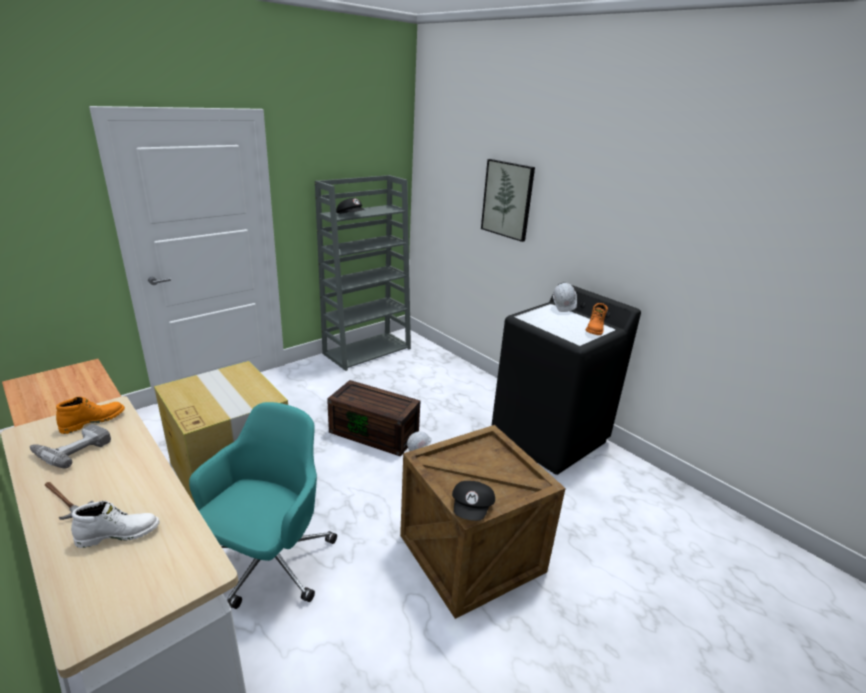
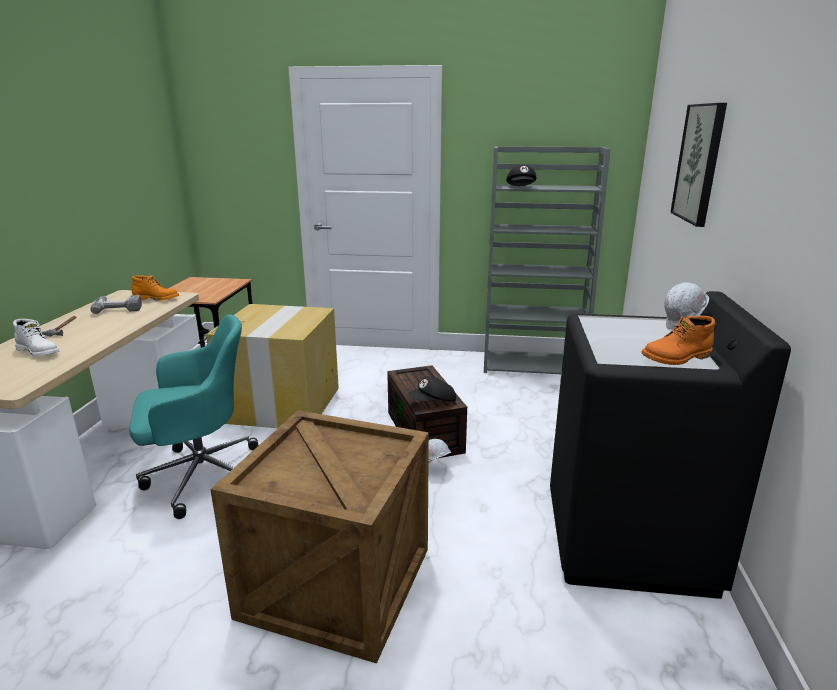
camera: 50 degrees right, 5 degrees down
(472, 509) = (259, 483): black cap -> black cap (433, 402)

